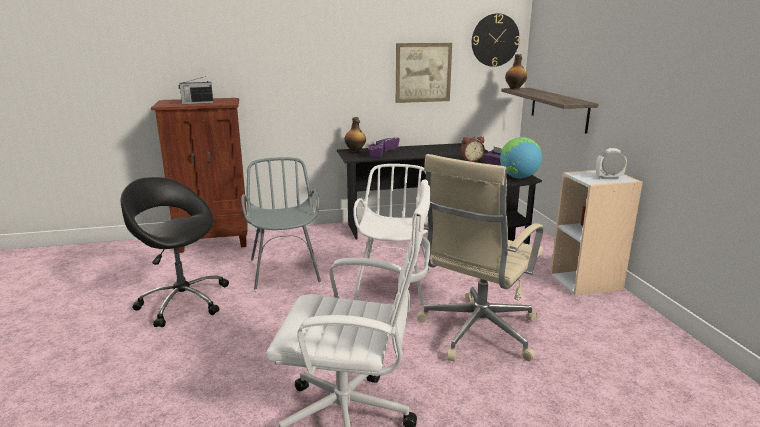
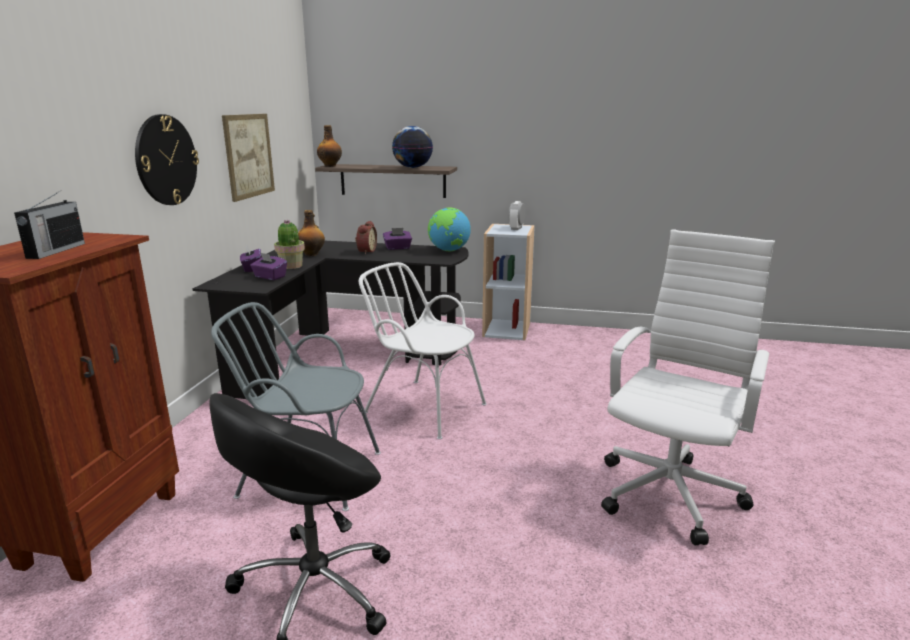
camera: 65 degrees left, 0 degrees up
(355, 151) = (227, 281): bottle -> bottle (312, 254)
(405, 154) = (291, 266): none -> potted plant
(477, 332) = (557, 394): beige office chair -> none
(495, 40) = (292, 110): wall clock -> wall clock (166, 160)
(555, 98) = (413, 167): none -> globe

